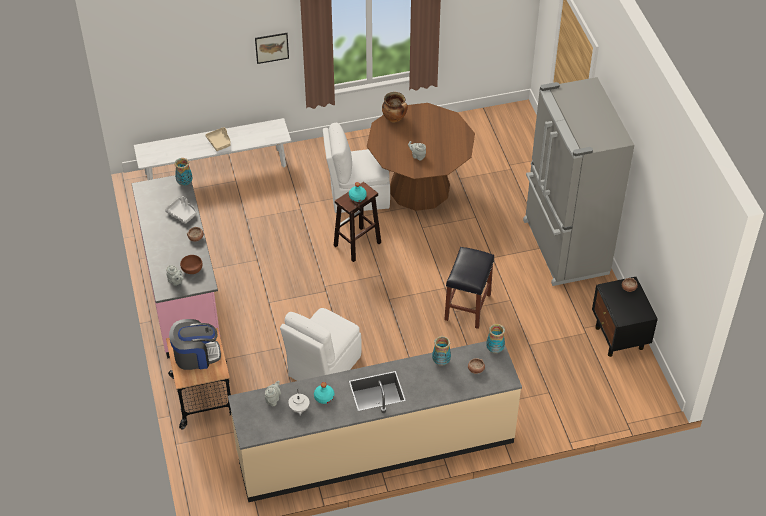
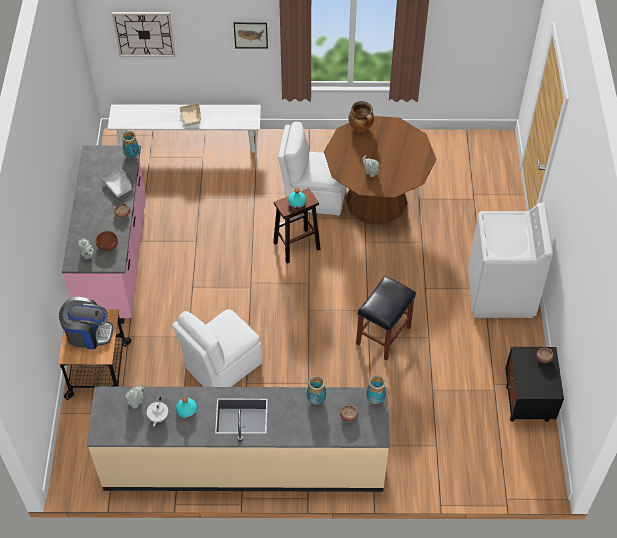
camera: 15 degrees right, 5 degrees up
(167, 64) = (144, 33): none -> wall clock
(564, 248) = (501, 293): grey fridge -> white washing machine

